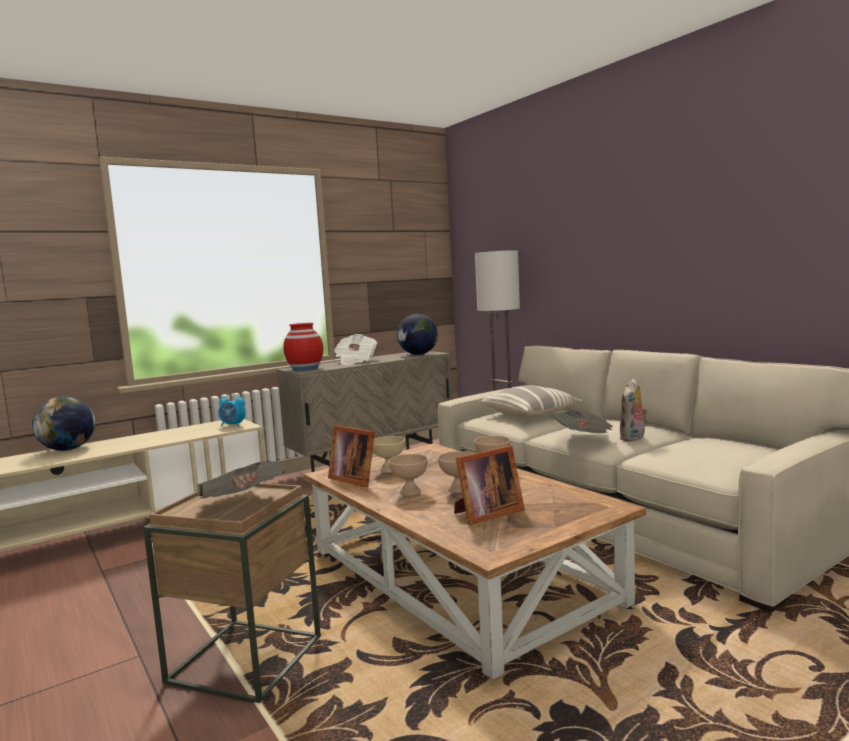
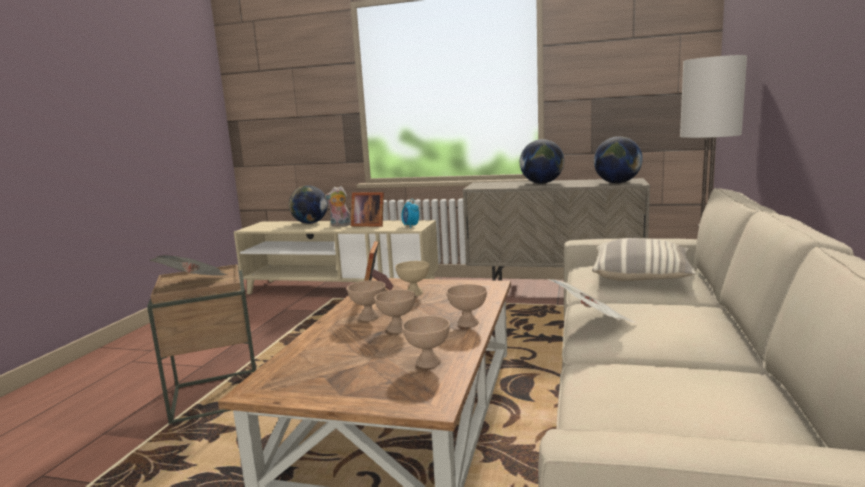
camera: 50 degrees right, 5 degrees up
(305, 368) = (486, 184): red vase -> none
(355, 361) = (541, 183): newspaper -> globe
(486, 514) = (346, 358): picture frame -> picture frame (368, 225)
(542, 494) = (428, 362): none -> beige bowl
(633, 438) = (650, 341): plush toy -> plush toy (340, 225)

